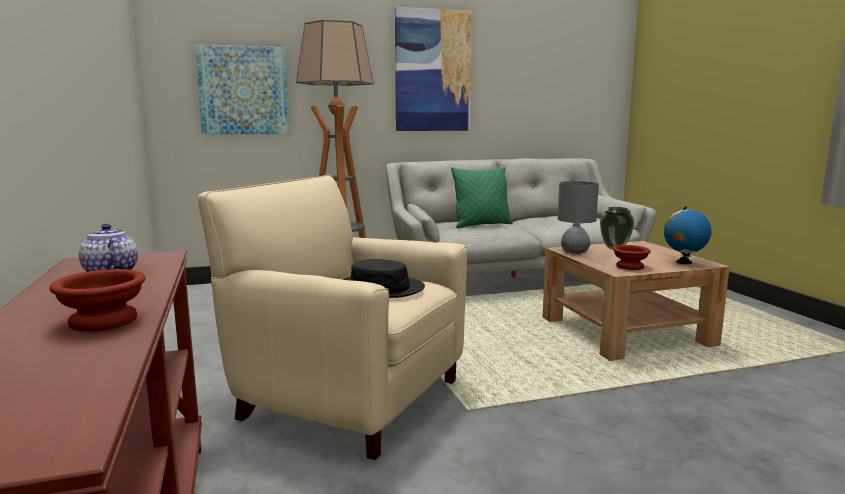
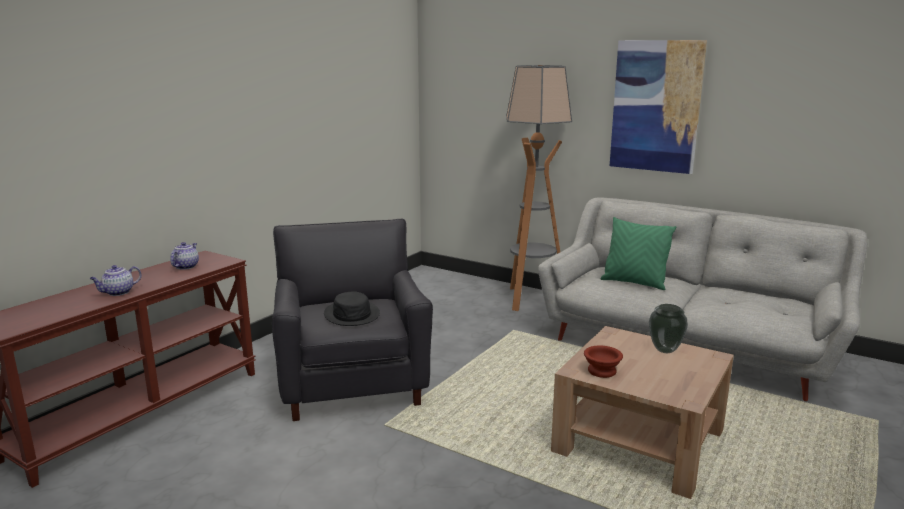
camera: 50 degrees right, 5 degrees up
(104, 322) = (118, 292): brown bowl -> teapot
(243, 90) = (484, 118): picture -> none
(349, 397) = (353, 383): beige armchair -> black armchair
(574, 252) = (611, 339): grey table lamp -> none
(683, 262) = (669, 390): globe -> none

